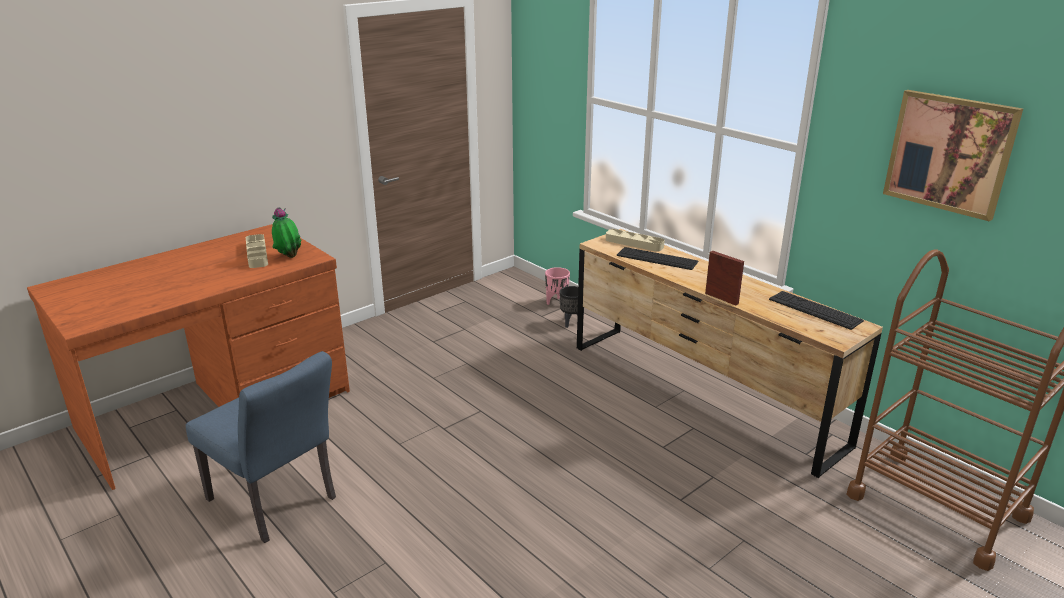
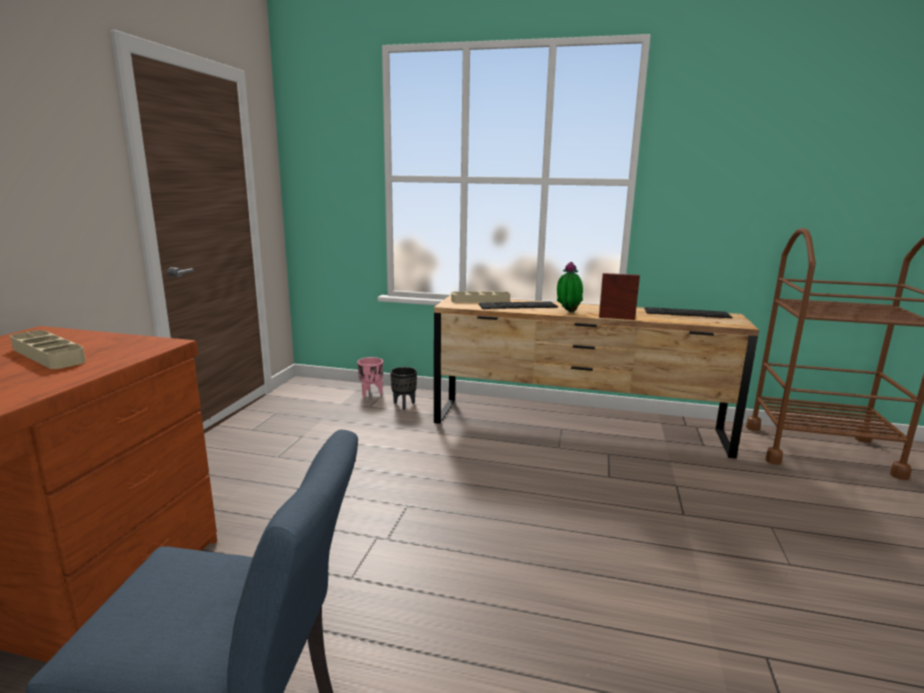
camera: 35 degrees left, 10 degrees down
(289, 257) = (113, 349): potted plant -> potted plant (568, 312)
(949, 153) = (770, 159): picture -> none

